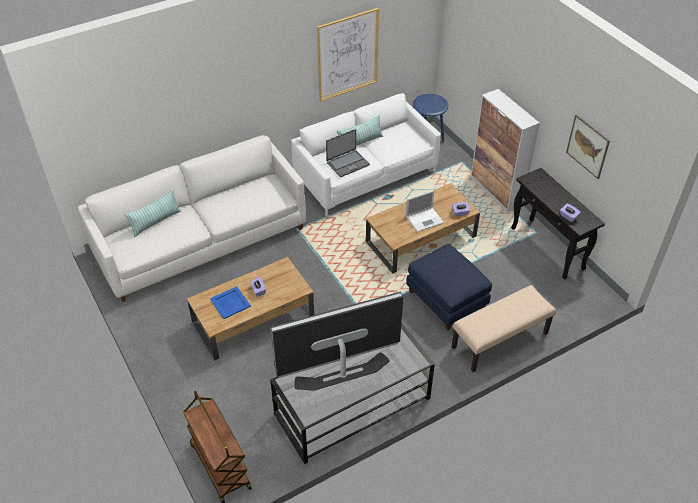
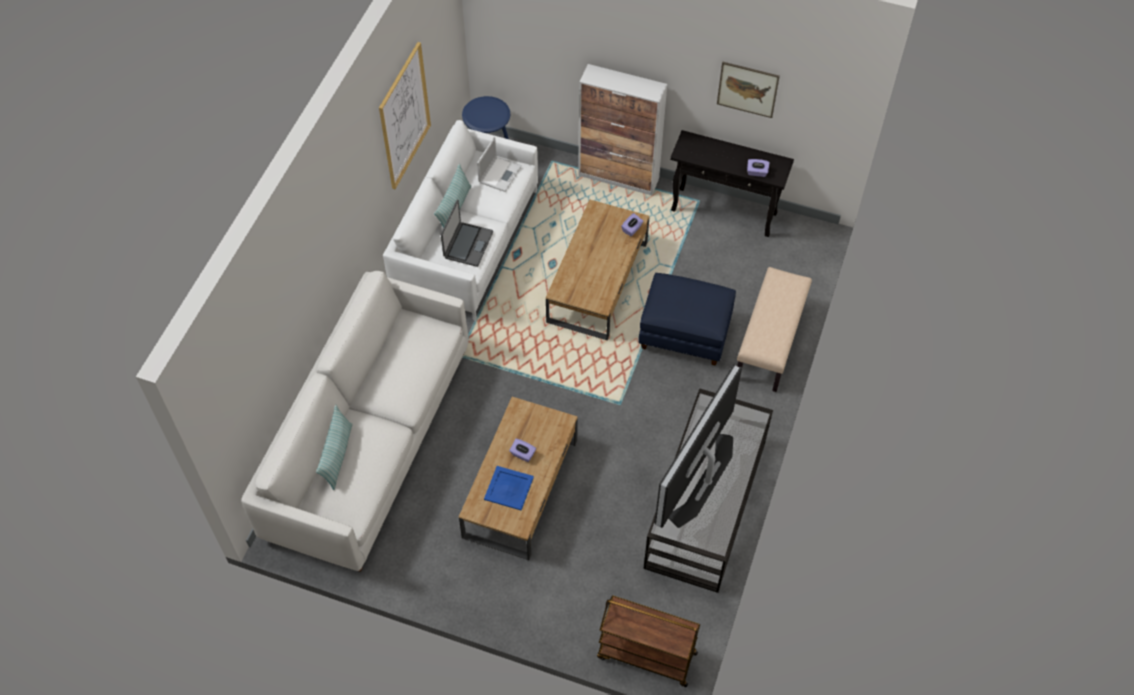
camera: 40 degrees left, 10 degrees up
(425, 219) = (605, 259): laptop -> laptop (500, 173)

